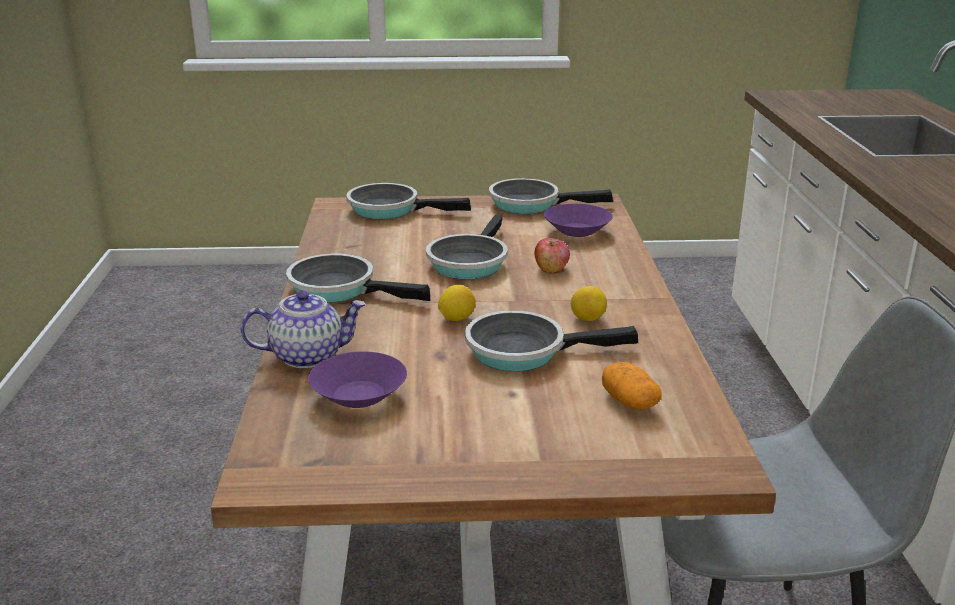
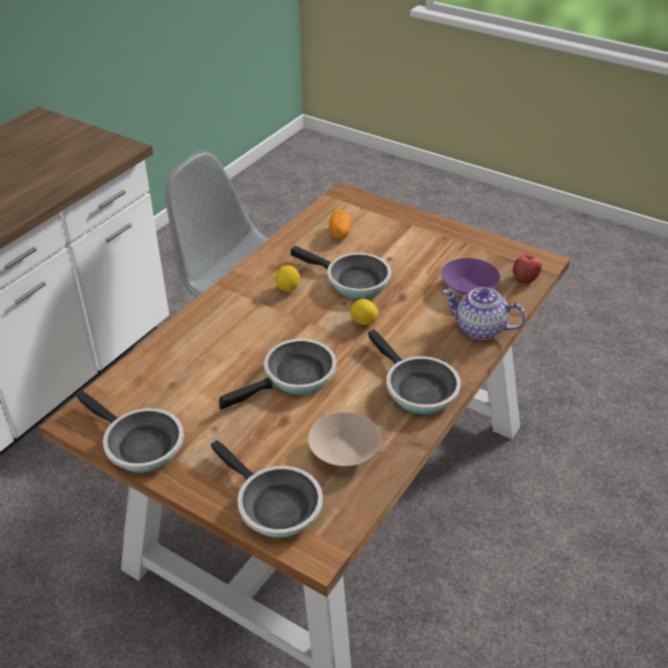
camera: 145 degrees left, 15 degrees up
(367, 241) = (344, 450): none -> beige bowl
(551, 269) = (247, 342): apple -> apple (525, 277)
(576, 232) = (166, 380): purple bowl -> none

